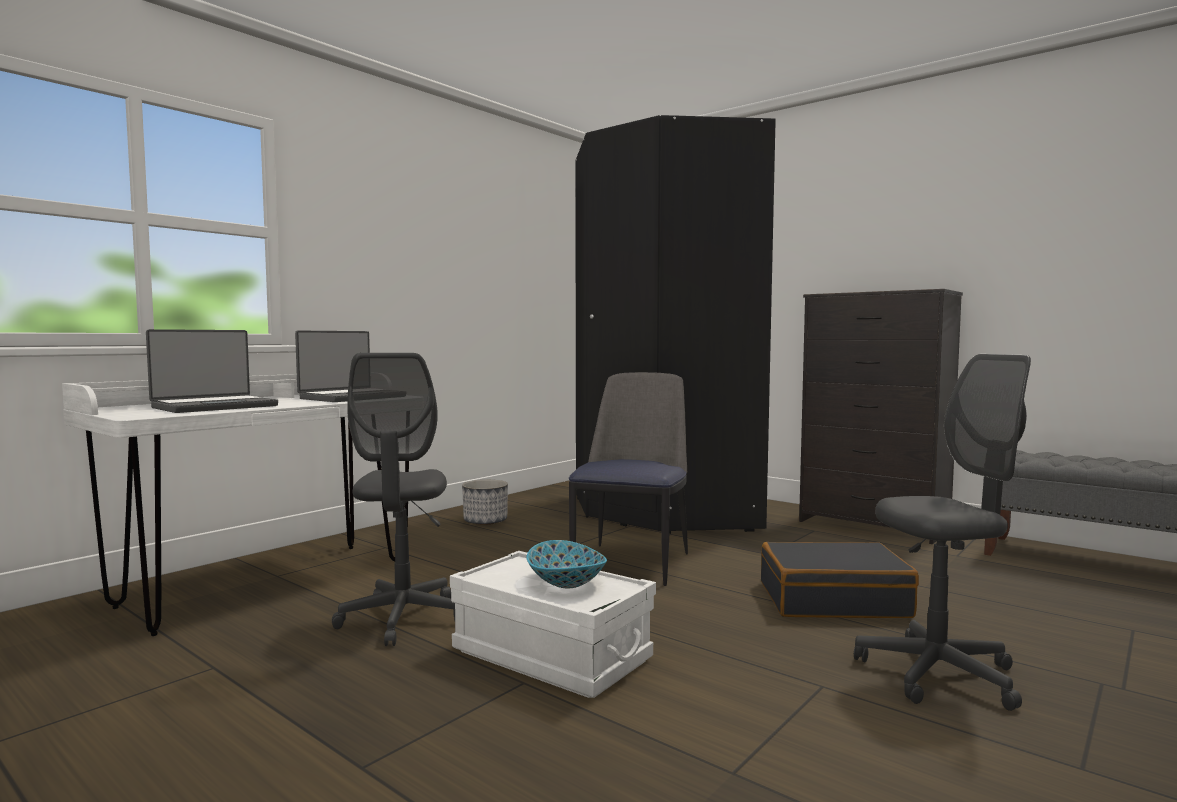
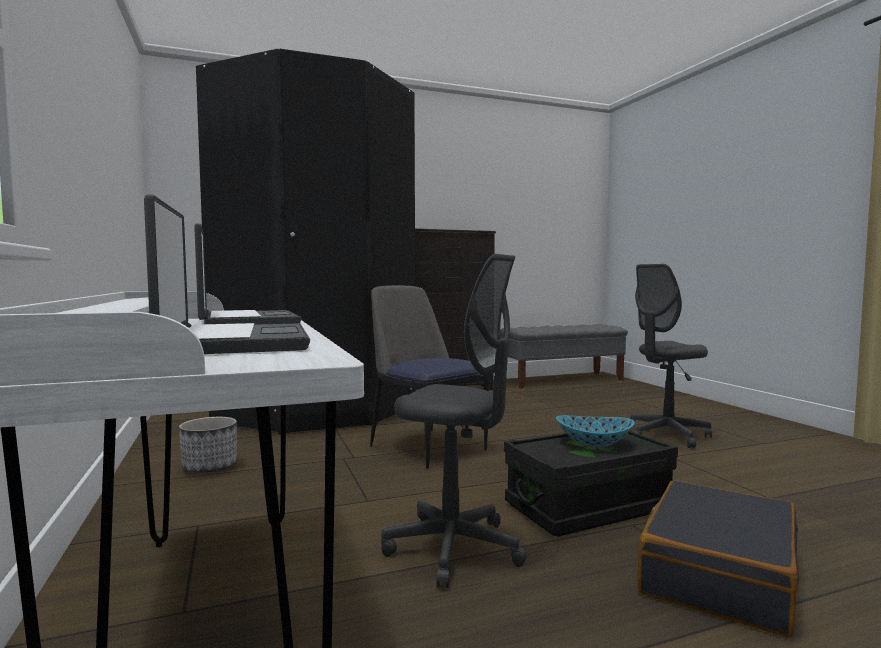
camera: 60 degrees left, 0 degrees up
(551, 655) = (588, 507): white storage box -> black storage box
(833, 600) = (554, 425): black suitcase -> black suitcase (717, 573)
(938, 674) = (666, 435): grey office chair -> grey office chair turned 135 degrees counterclockwise

